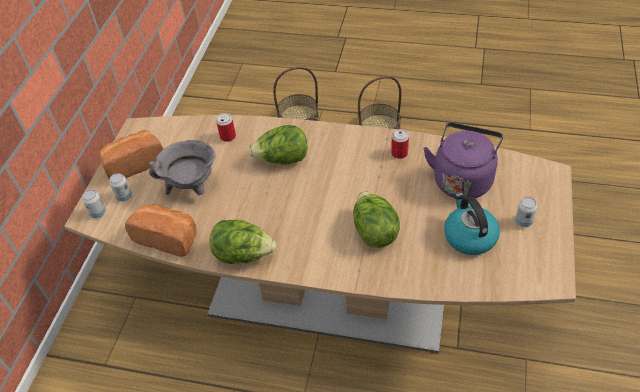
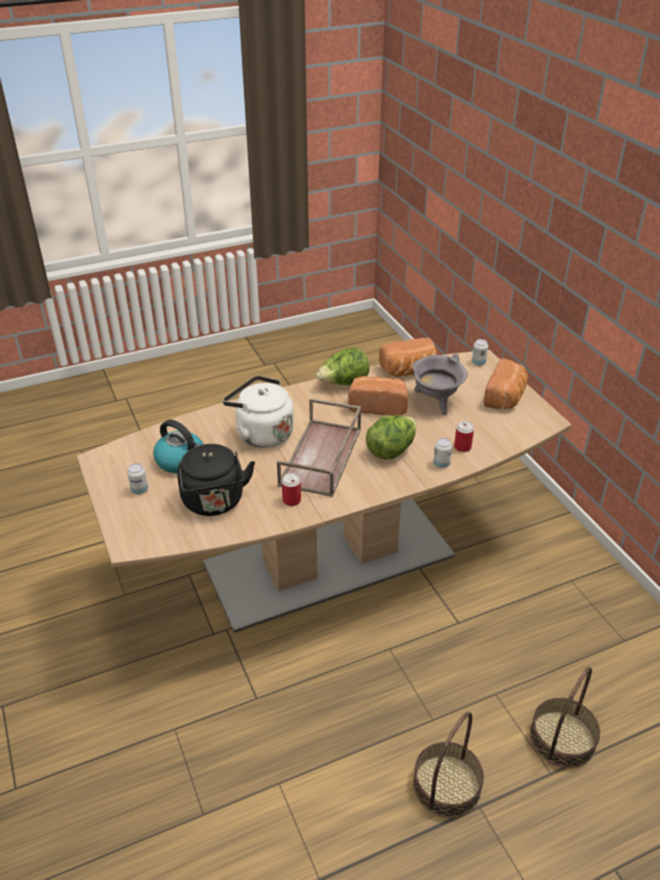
camera: 140 degrees right, 10 degrees down
(124, 197) = (477, 377): can -> can (441, 464)
(242, 210) = (378, 405): none -> bread
(343, 179) = (321, 458): none -> brown tray
(374, 232) = (261, 433): lettuce -> white kettle
(462, 179) = (214, 503): purple kettle -> black kettle

